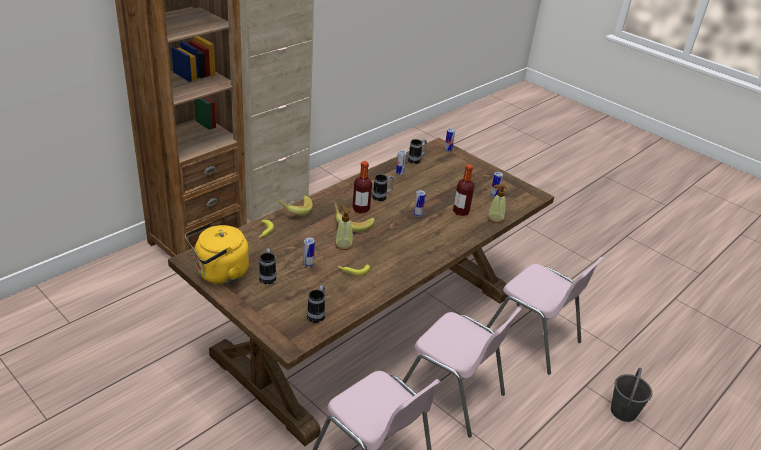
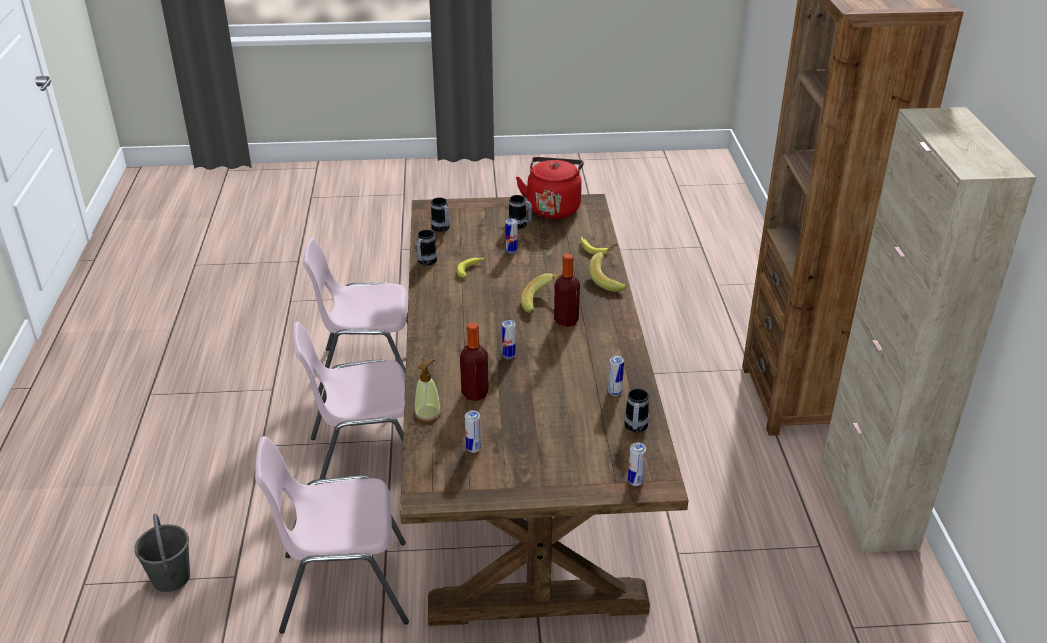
camera: 135 degrees right, 0 degrees up
(219, 273) = (553, 207): yellow kettle -> red kettle
(343, 244) = (517, 281): soap dispenser -> none
(382, 197) = (574, 348): mug -> mug (425, 263)

